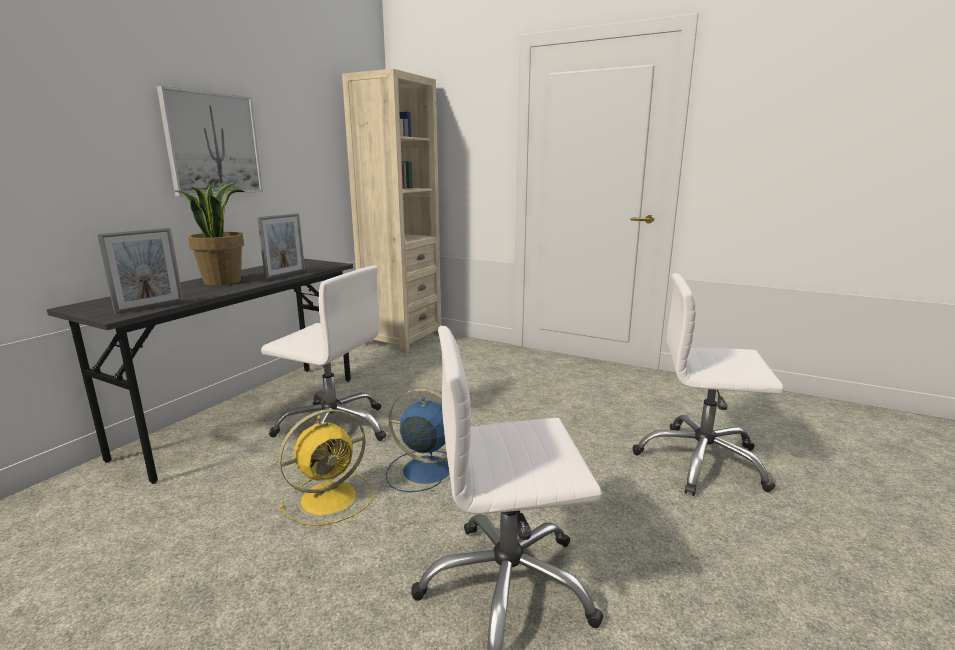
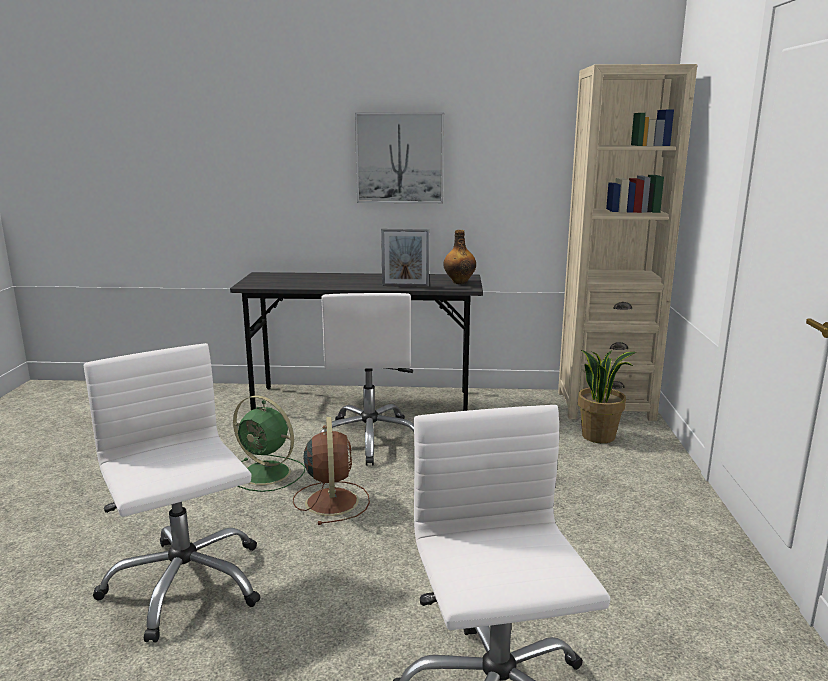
camera: 65 degrees right, 0 degrees up
(150, 307) = (273, 285): picture frame -> none
(222, 281) = (359, 279): potted plant -> potted plant (599, 436)
(312, 264) = (459, 282): none -> bottle
(331, 497) = (268, 474): yellow fan -> green fan
(424, 470) = (331, 500): blue fan -> brown fan

